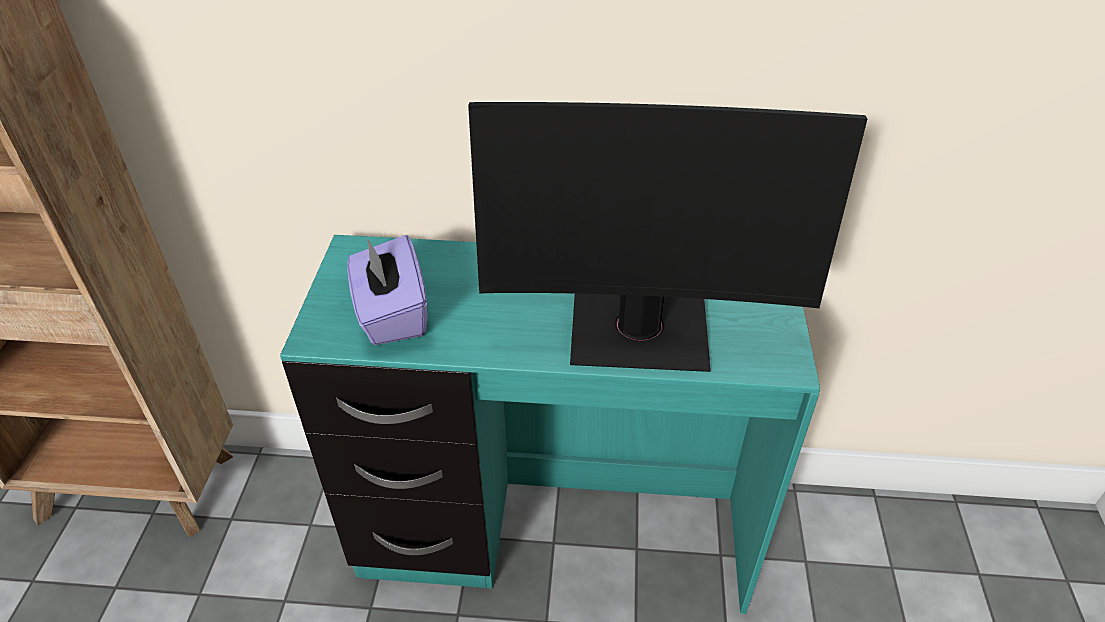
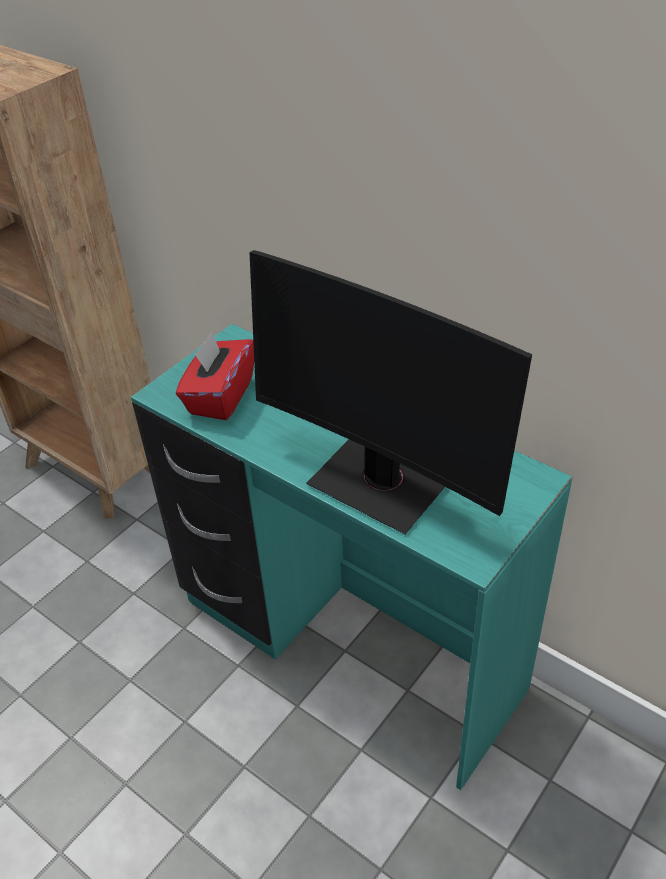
camera: 35 degrees right, 0 degrees up
(391, 314) = (220, 396): purple tissue box -> red tissue box

